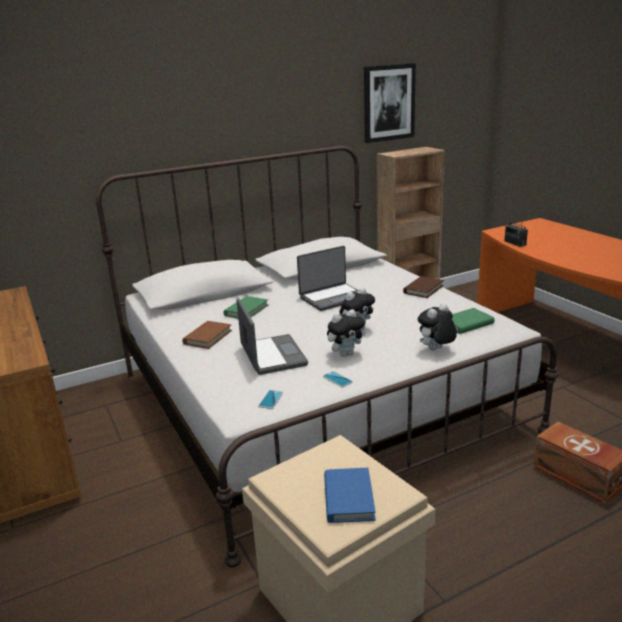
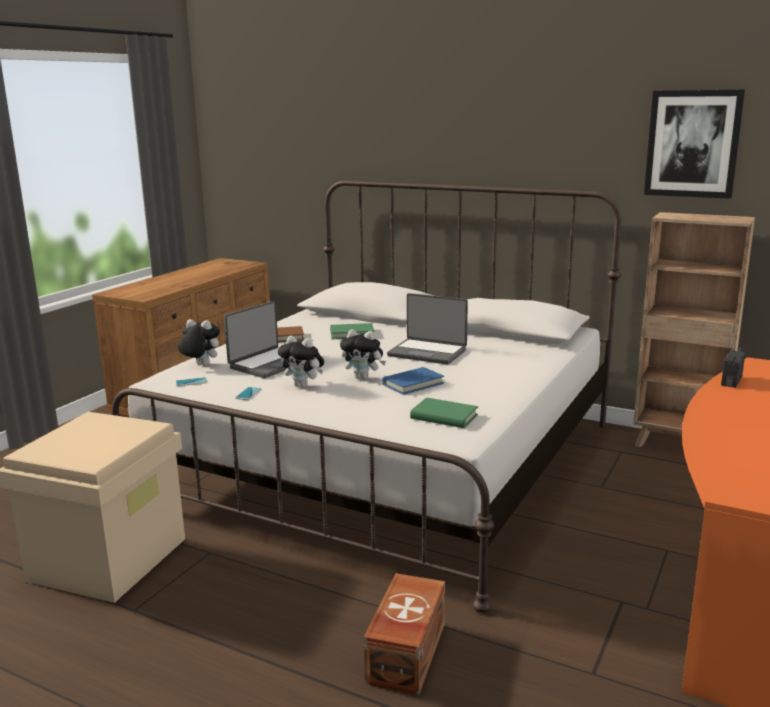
camera: 55 degrees right, 5 degrees down
(348, 498) = (77, 447): blue book -> blue book (413, 384)
(423, 289) = (514, 380): brown book -> none
(436, 350) = (356, 416): plush toy -> plush toy (200, 365)

